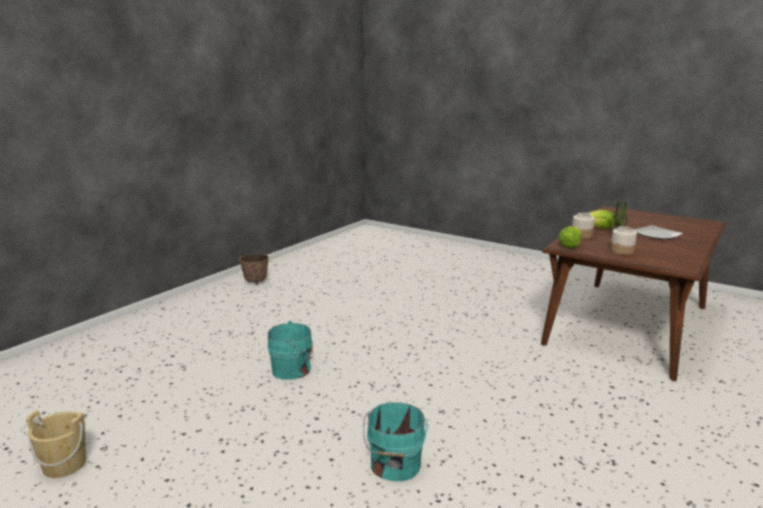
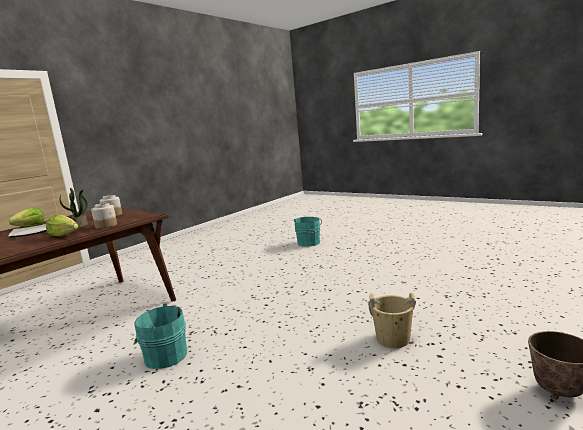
camera: 175 degrees left, 5 degrees down
(64, 465) = (461, 232): beige bucket -> beige bucket (393, 339)
(293, 369) = (380, 271): turquoise bucket -> turquoise bucket (164, 356)
(570, 246) = (142, 216): lettuce -> lettuce (31, 226)

